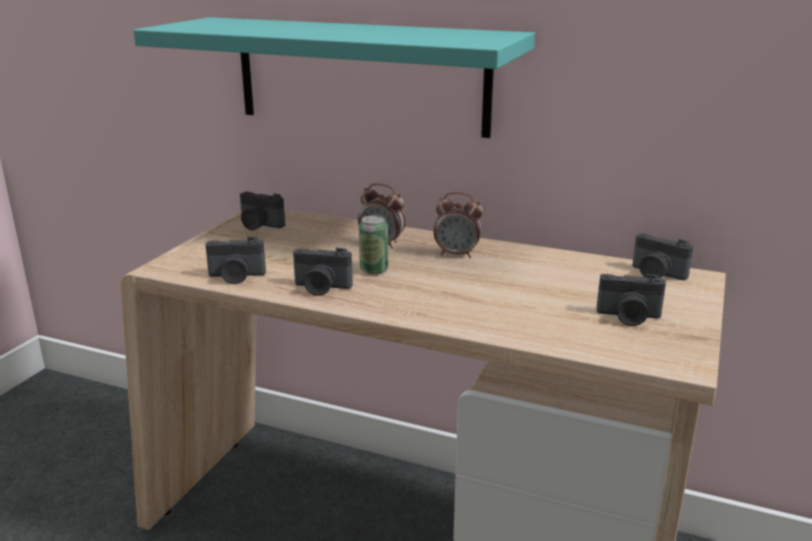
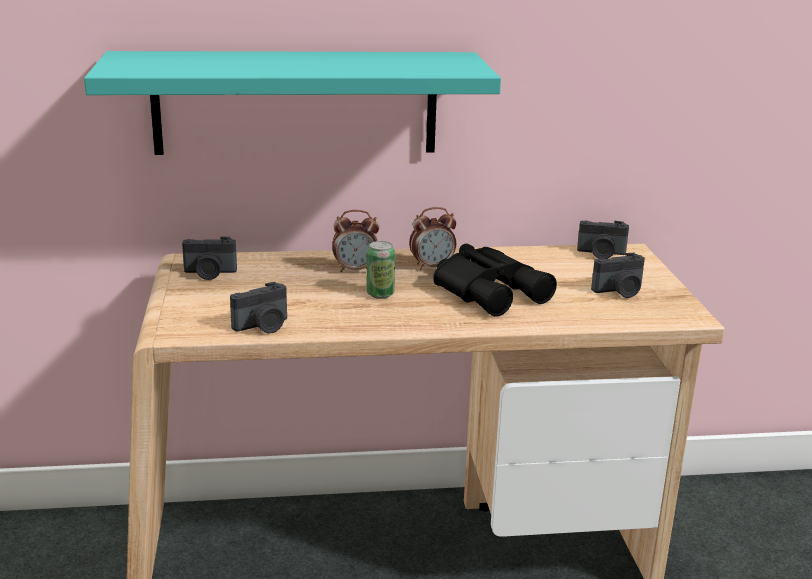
camera: 30 degrees left, 0 degrees up
(321, 288) = (357, 319): camera -> none
(484, 288) = (491, 291): none -> black binoculars

